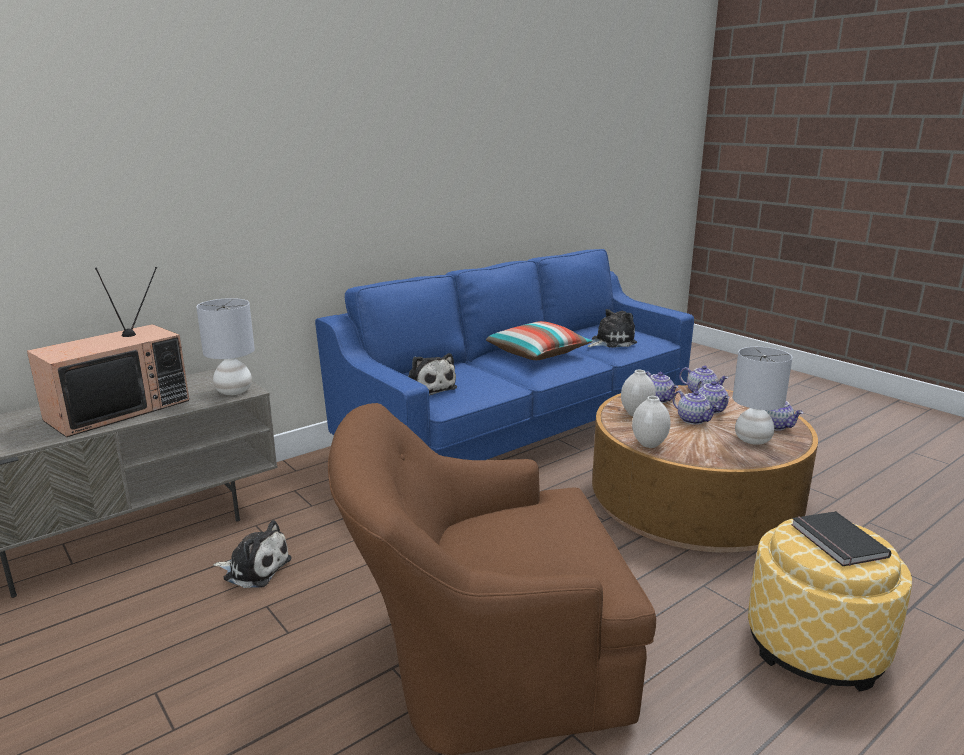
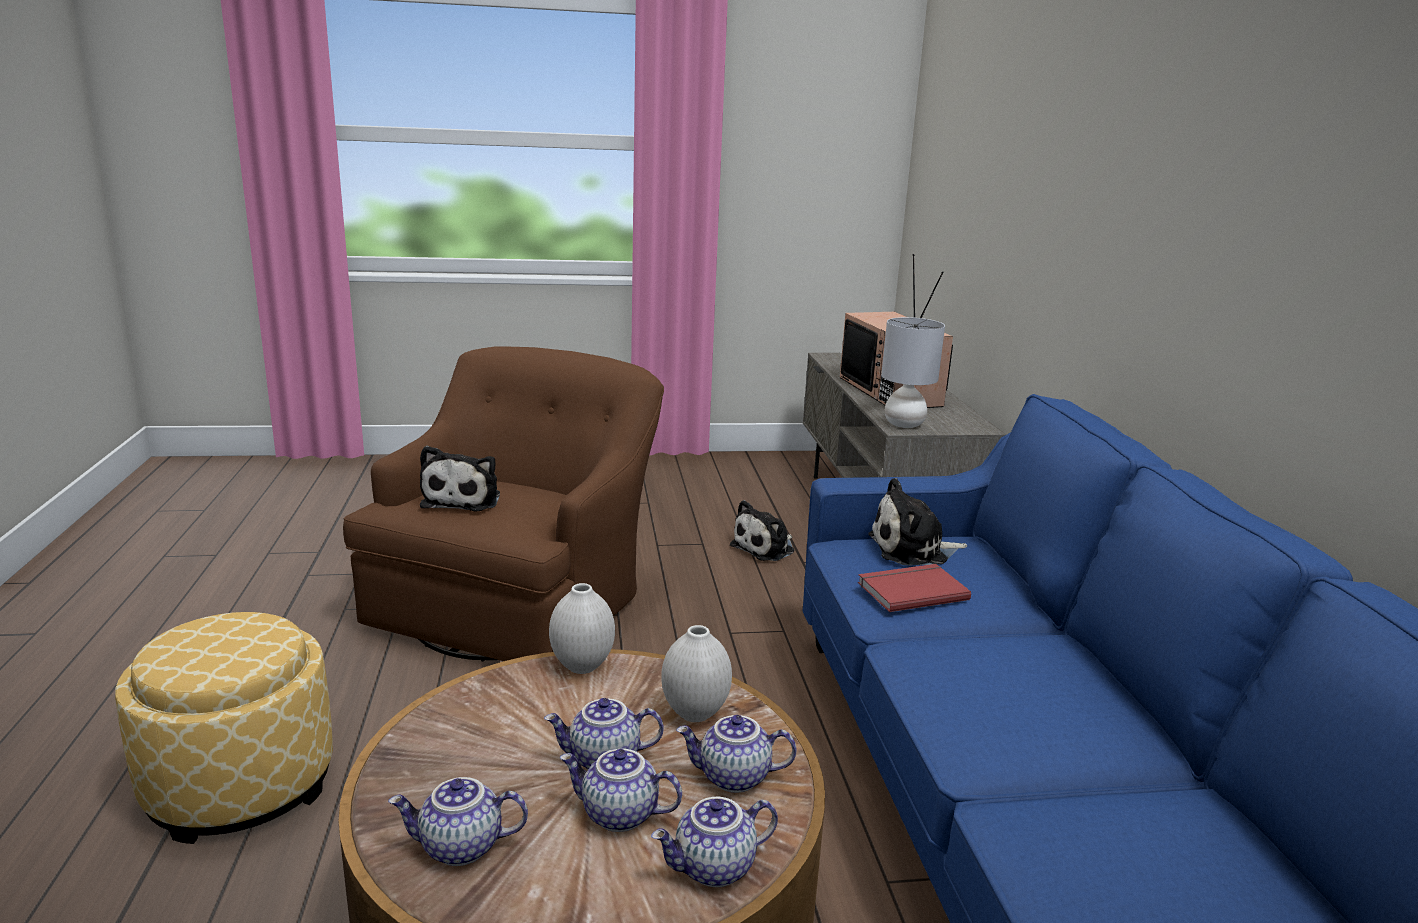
camera: 120 degrees right, 0 degrees up
(481, 381) = (910, 590): none -> red book
(536, 353) = (1051, 695): pillow -> none
(611, 342) = (1124, 856): plush toy -> plush toy (464, 499)
(753, 440) = (459, 773): grey table lamp -> none
(836, 541) = (218, 642): black book -> none

